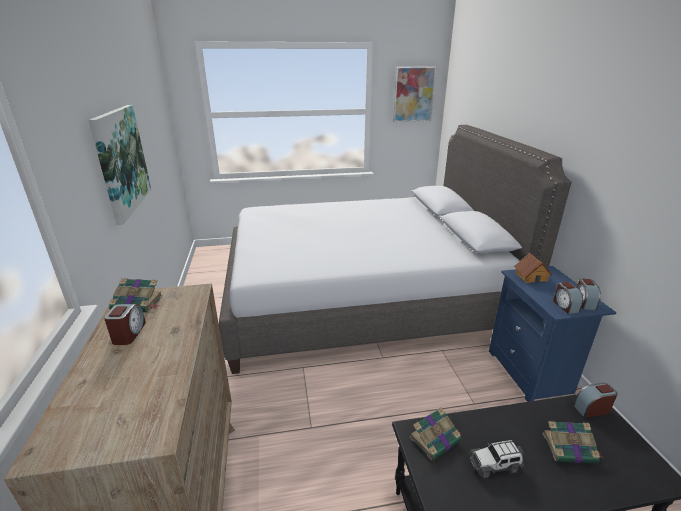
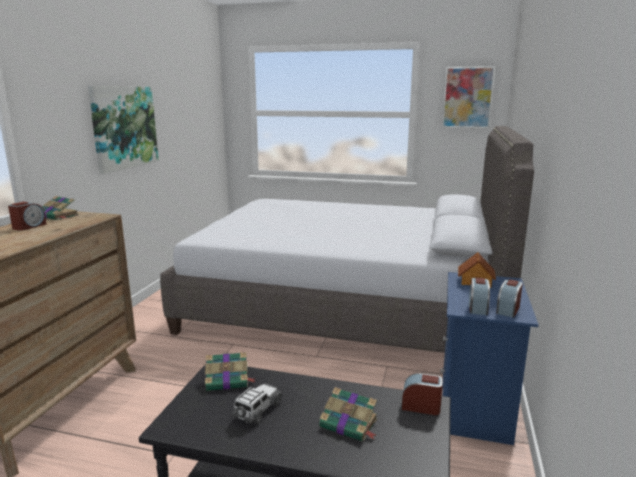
camera: 25 degrees right, 10 degrees down
(495, 464) = (257, 410): toy car -> toy car turned 105 degrees clockwise

